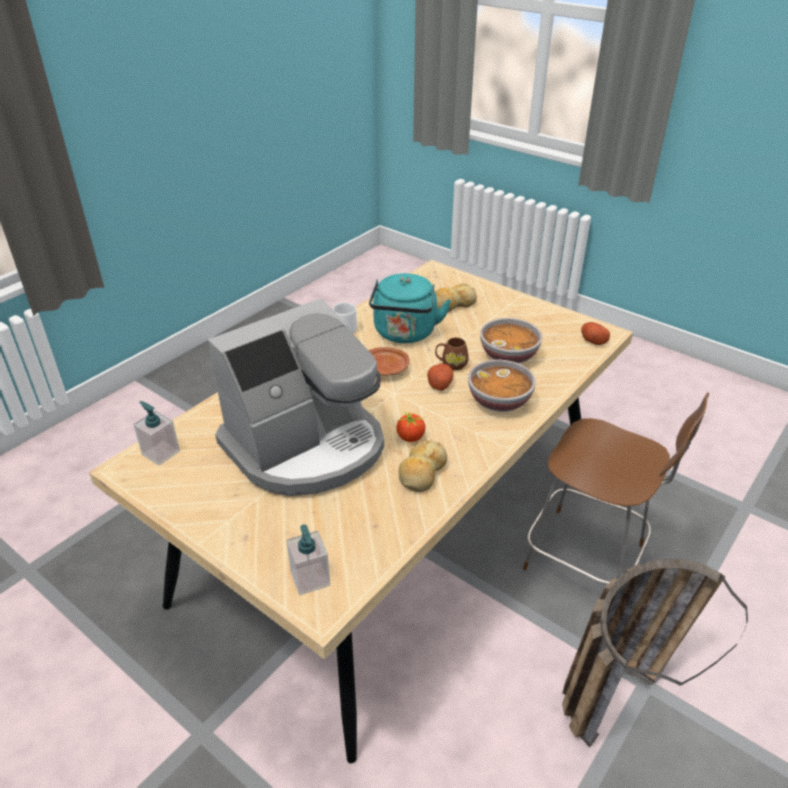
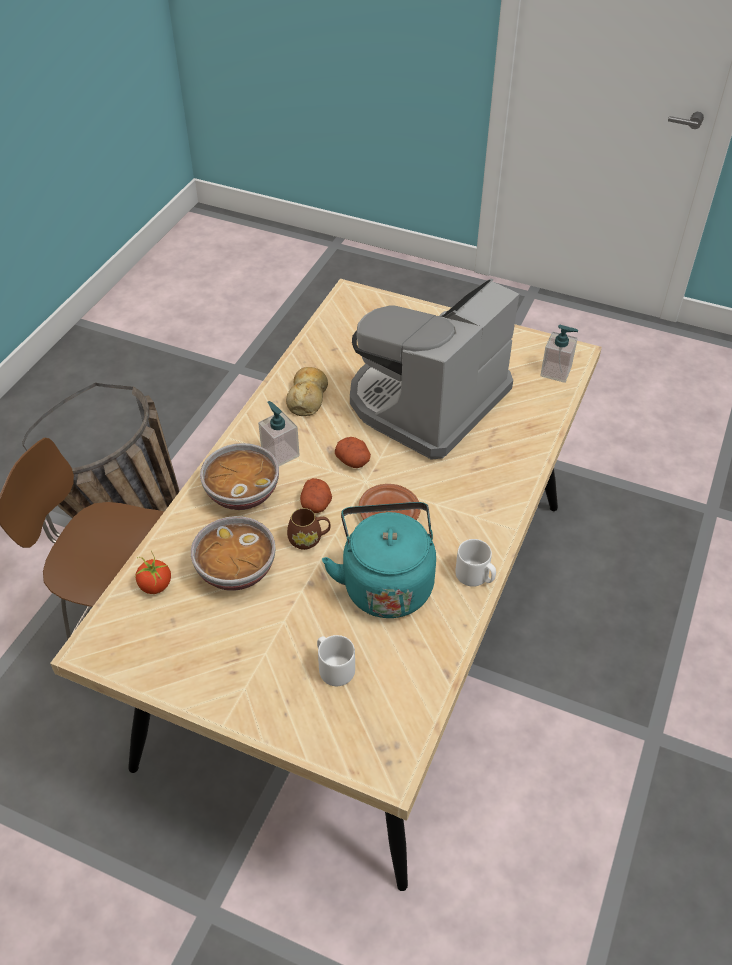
camera: 165 degrees right, 10 degrees up
(310, 578) = (367, 308): soap dispenser -> soap dispenser (280, 453)
(411, 437) = (329, 430): tomato -> tomato (155, 585)
(452, 304) = (334, 668): bread -> white mug
(592, 340) = (116, 627): potato -> potato (354, 461)

